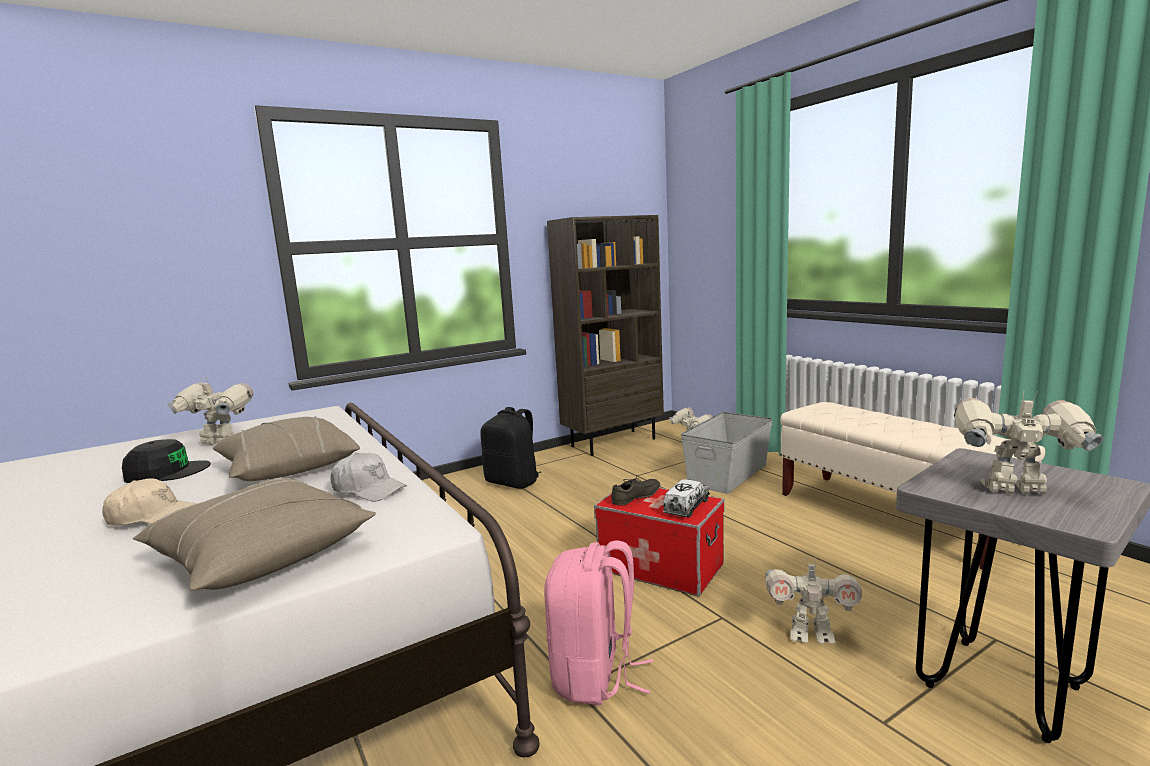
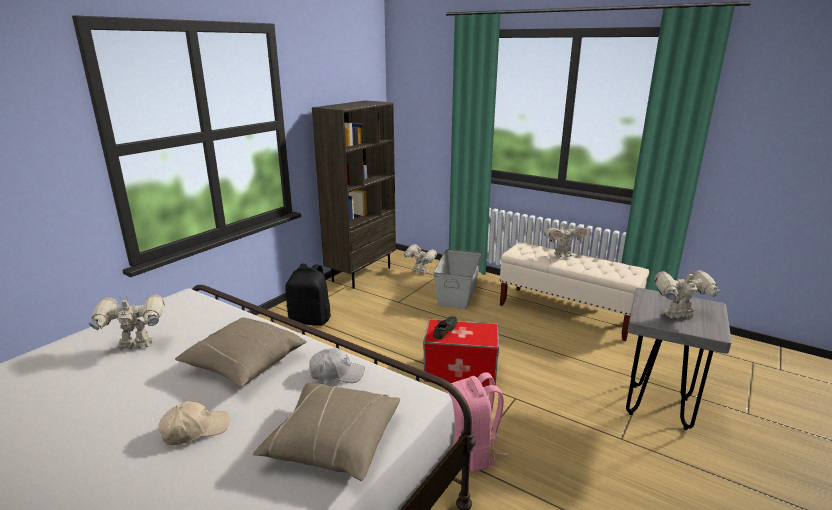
camera: 25 degrees left, 10 degrees up
(167, 472) = (133, 385): black cap -> none
(687, 507) = (481, 333): toy truck -> none
(810, 635) = (565, 398): toy robot -> toy robot (562, 255)

